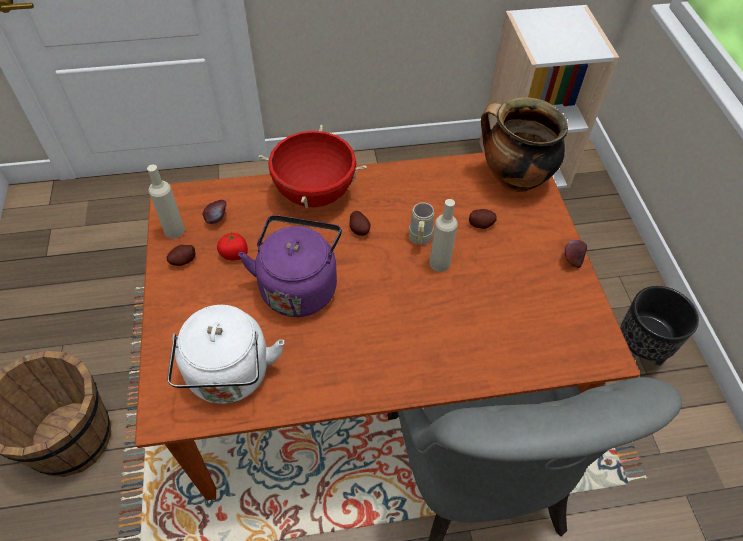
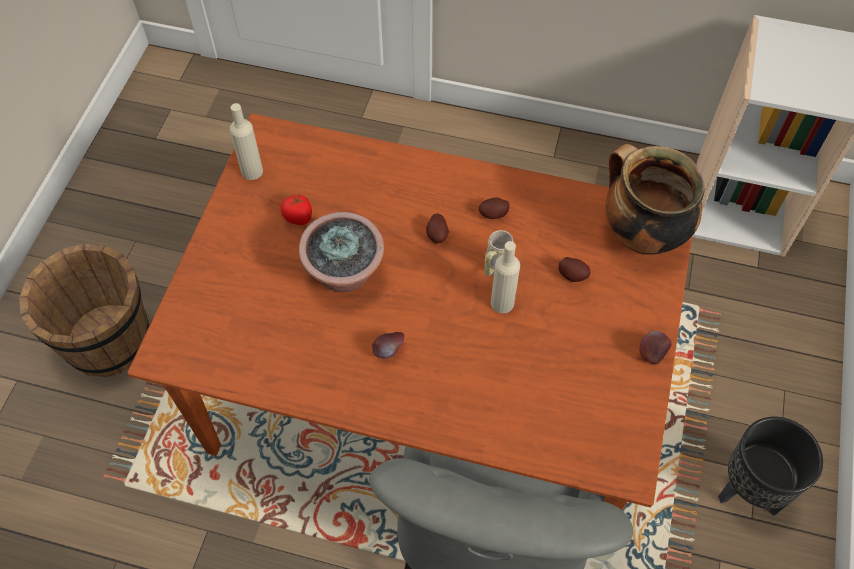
camera: 25 degrees right, 5 degrees up
(183, 261) = (246, 207): potato -> potato (493, 214)
(217, 219) = (298, 173): apple -> apple (388, 351)
(229, 377) = (236, 342): white kettle -> none
(299, 286) = (345, 274): purple kettle -> potted plant
(314, 194) = (410, 178): red cooking pot -> none

